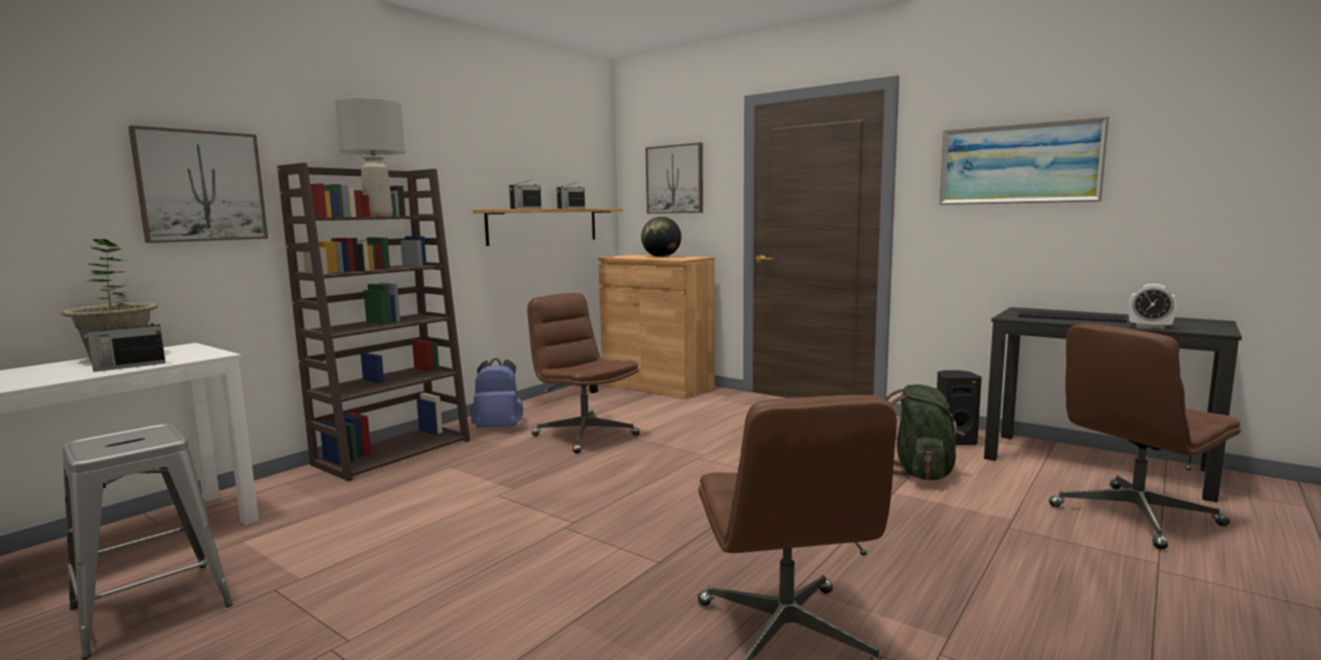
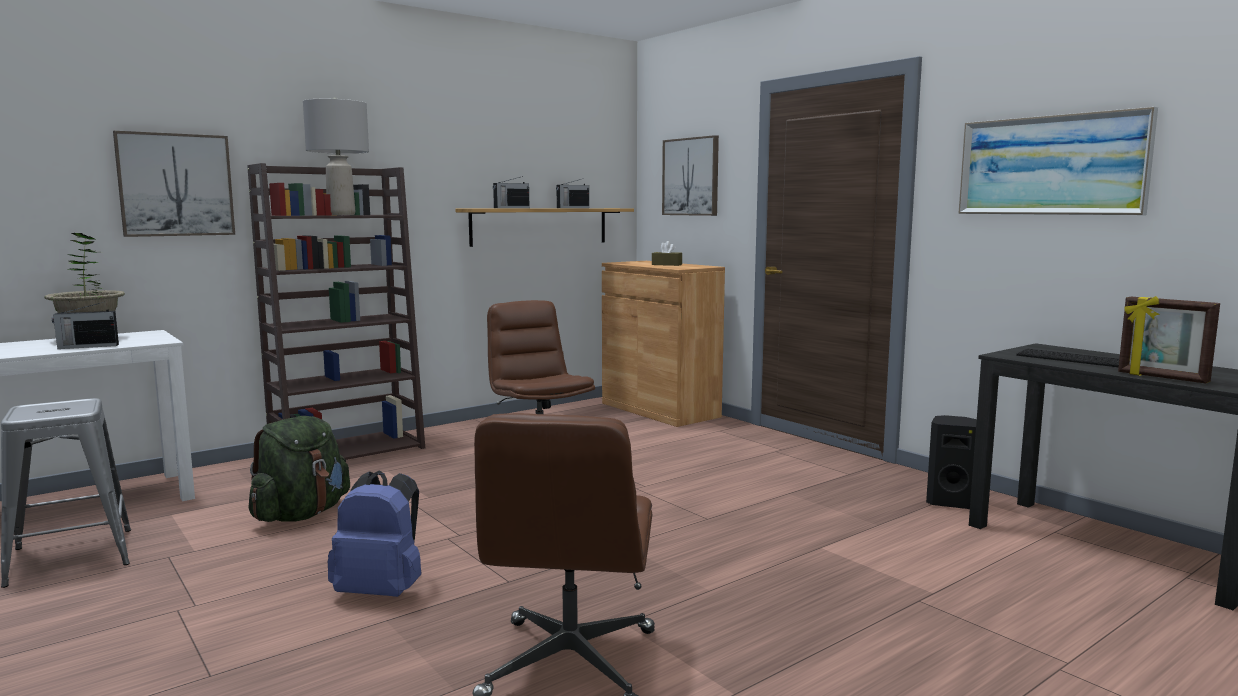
camera: 15 degrees right, 0 degrees up
(499, 427) = (462, 438): blue backpack -> blue backpack (382, 591)
(661, 257) = (666, 264): globe -> brown tissue box
(920, 472) = (873, 531): green backpack -> green backpack (301, 514)
(1134, 516) = (1095, 610): brown office chair -> none
(1149, 327) = (1162, 378): alarm clock -> picture frame

